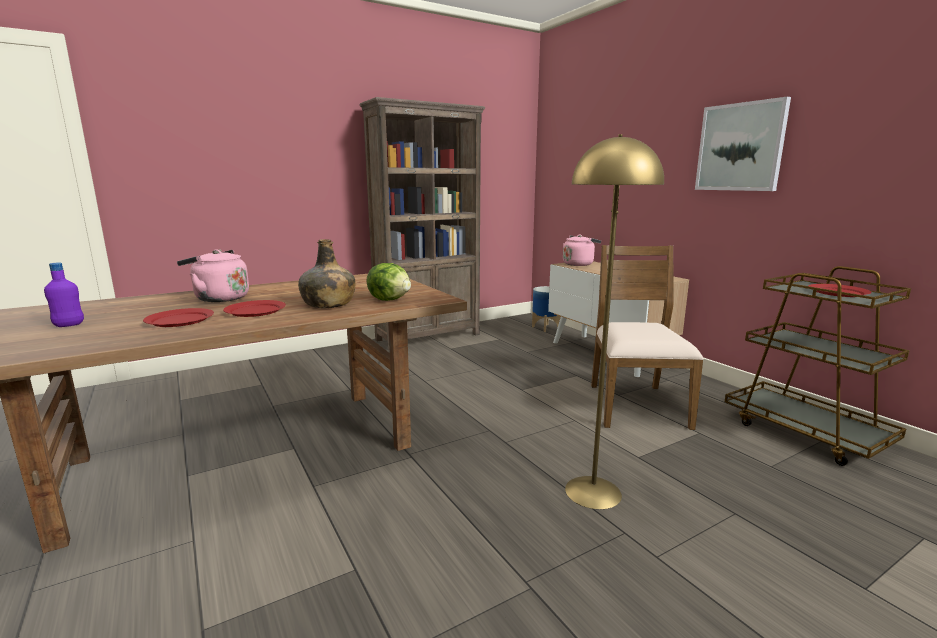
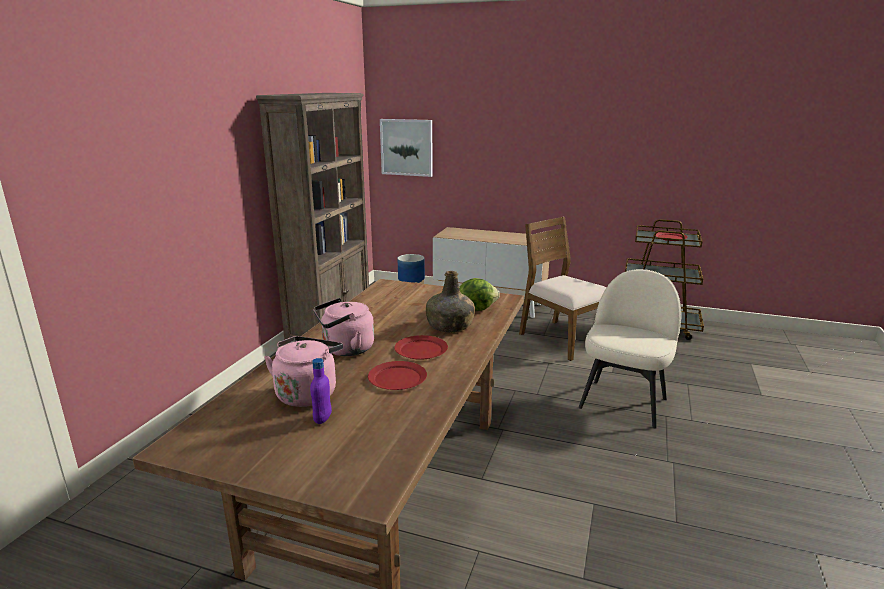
camera: 40 degrees left, 5 degrees up
(579, 264) = (453, 233): pink kettle -> pink kettle (307, 393)
(593, 492) = (623, 402): yellow floor lamp -> beige chair
(740, 147) = (583, 138): picture -> picture (407, 147)

